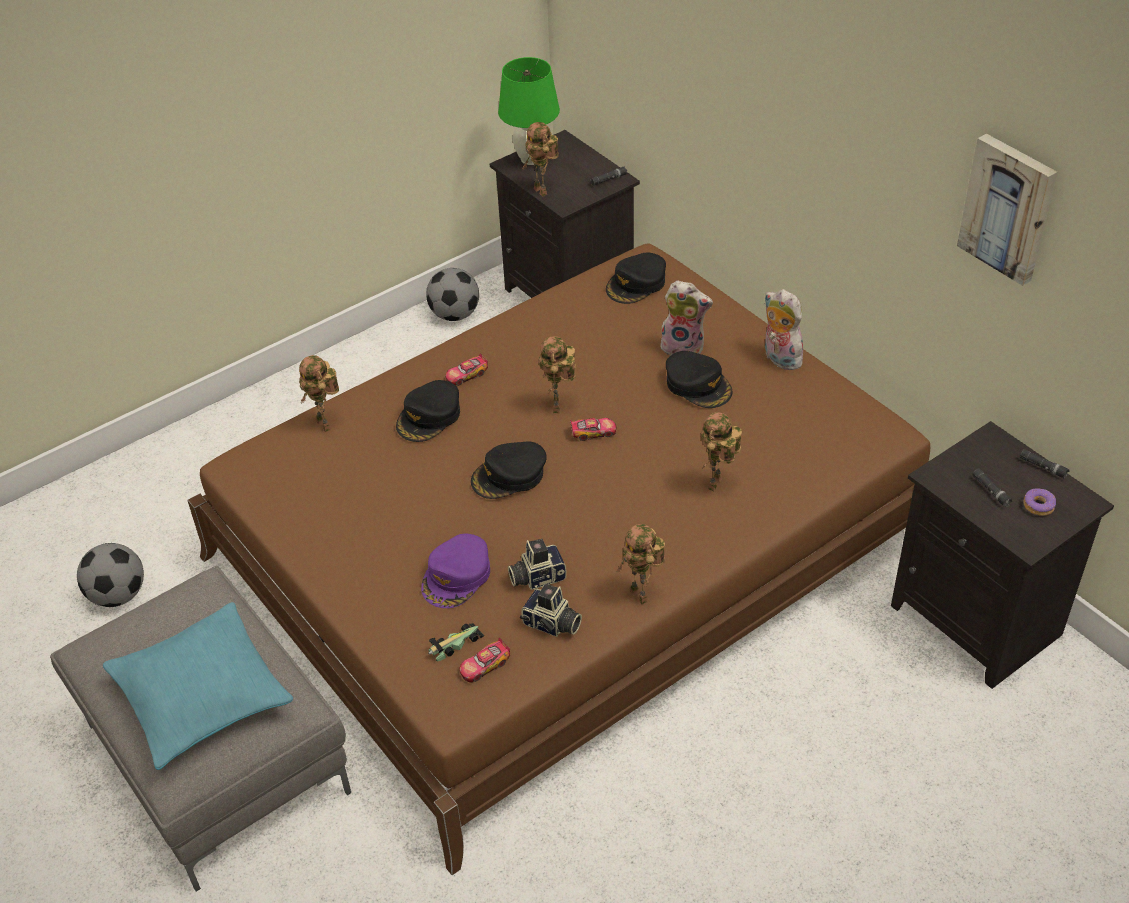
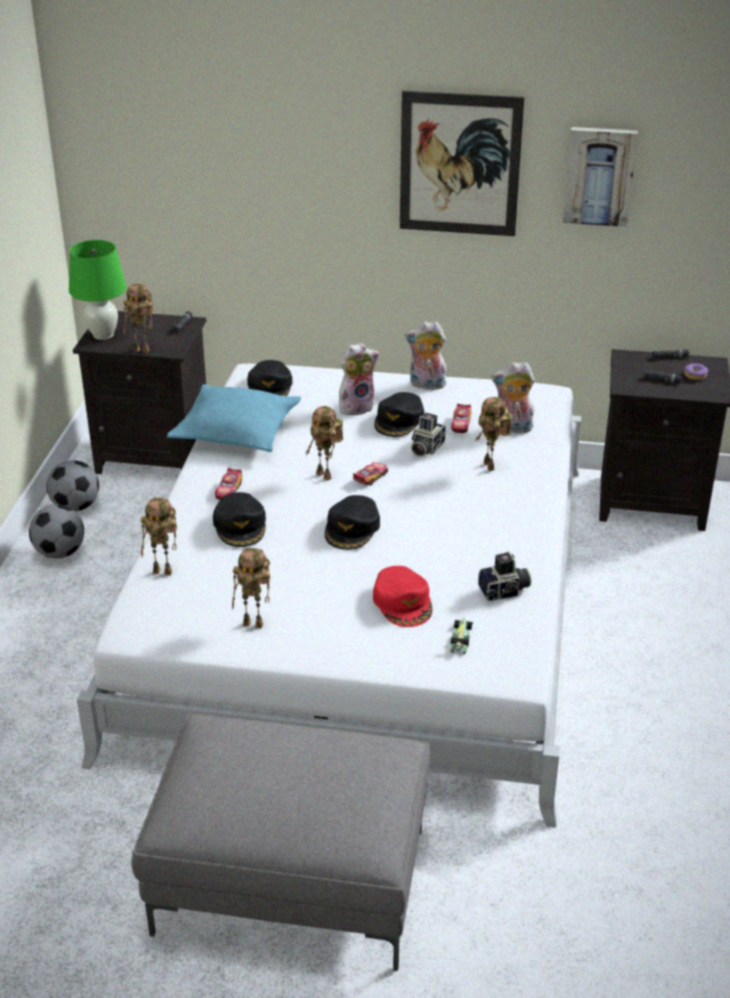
camera: 45 degrees left, 10 degrees down
(118, 595) = (43, 836): football -> football (60, 552)
(201, 695) = (323, 782): turquoise pillow -> turquoise pillow (236, 431)
(457, 576) = (403, 602): purple cap -> red cap
(484, 666) = (498, 638): toy car -> toy car (461, 424)
(536, 576) = (454, 573): camera -> camera (426, 448)
(567, 548) = (364, 600): brown bed -> white bed
(641, 596) = (534, 546): toy robot -> toy robot (255, 623)
(698, 385) = (399, 420): black cap -> black cap turned 105 degrees clockwise
(792, 455) = (512, 428): none -> plush toy
(870, 125) = (460, 164): none -> picture

